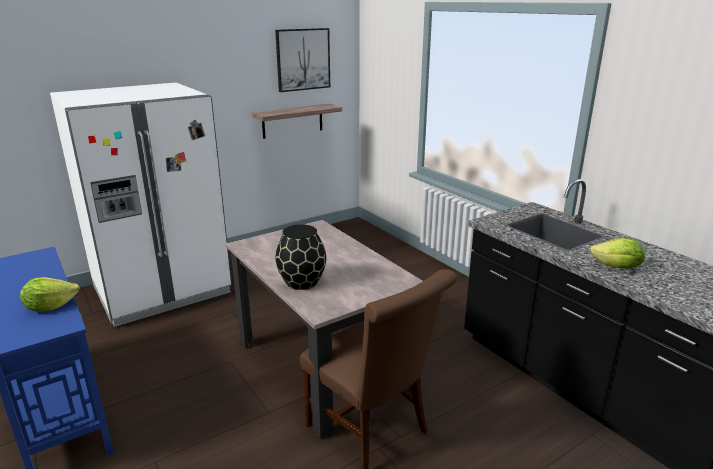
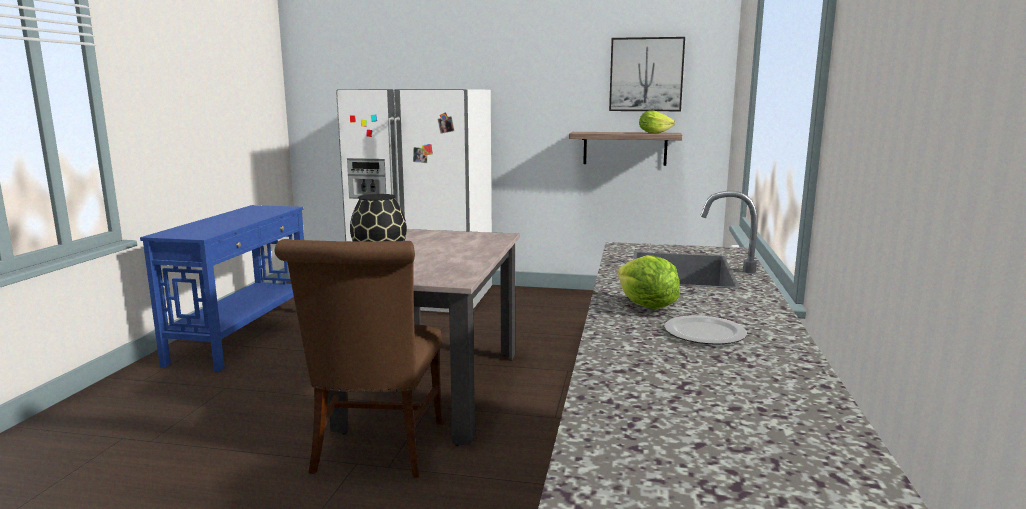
camera: 45 degrees right, 10 degrees down
(50, 307) = (219, 228): lettuce -> lettuce (654, 133)
(673, 275) = (703, 333): none -> plate

